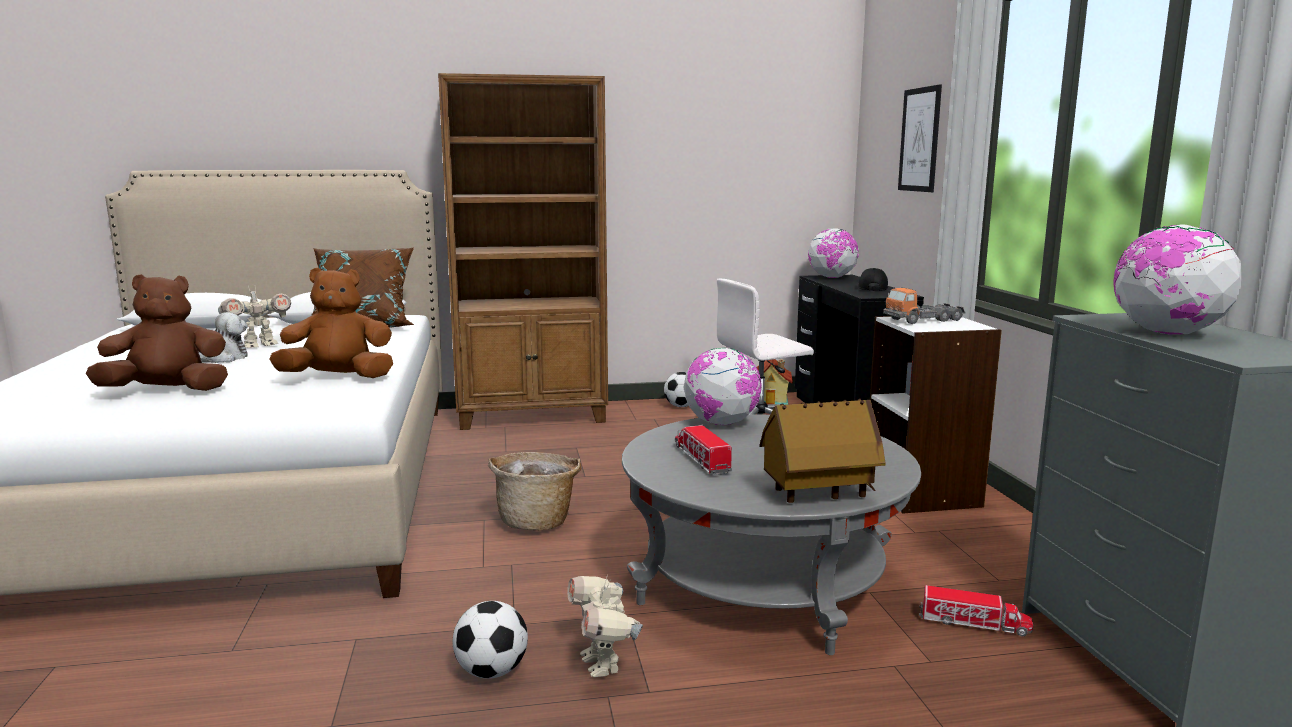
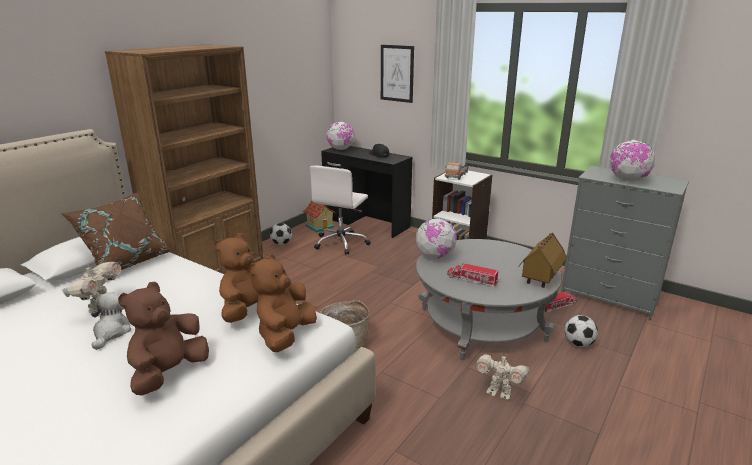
camera: 45 degrees left, 10 degrees up
(303, 402) = (285, 336): none -> brown plush toy
(492, 672) = (473, 423): football -> football (578, 343)

